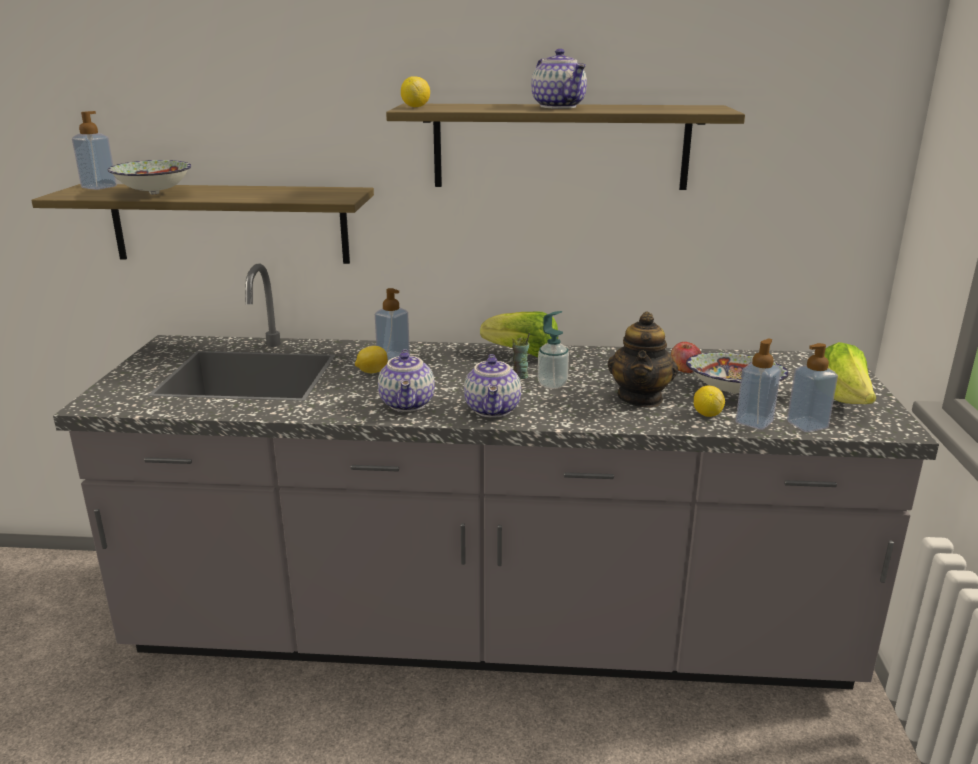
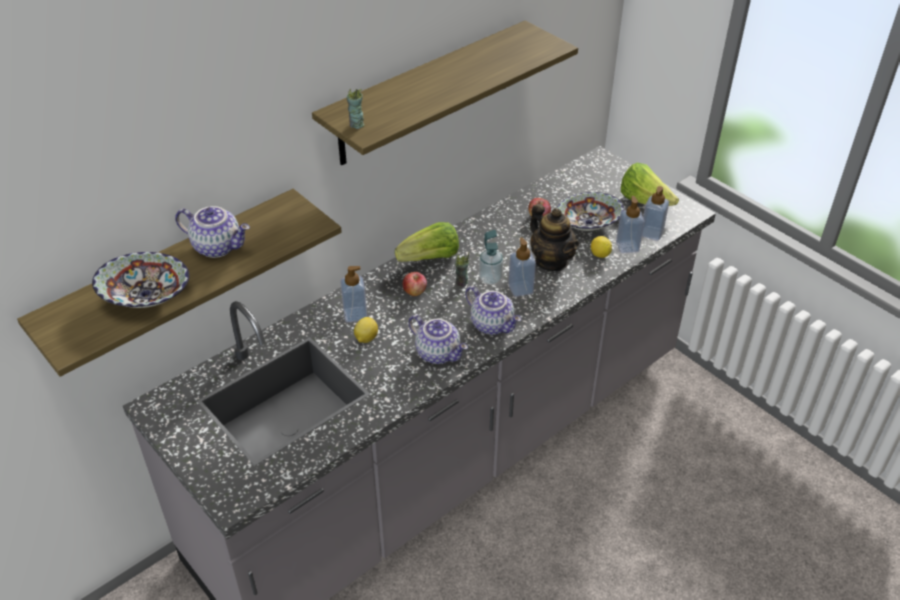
camera: 45 degrees left, 20 degrees up
(99, 187) = (63, 315): soap dispenser -> soap dispenser (520, 289)
(415, 107) = (356, 125): lemon -> cup
(468, 365) = (415, 291): none -> apple
(559, 107) = (447, 77): teapot -> teapot (218, 246)

